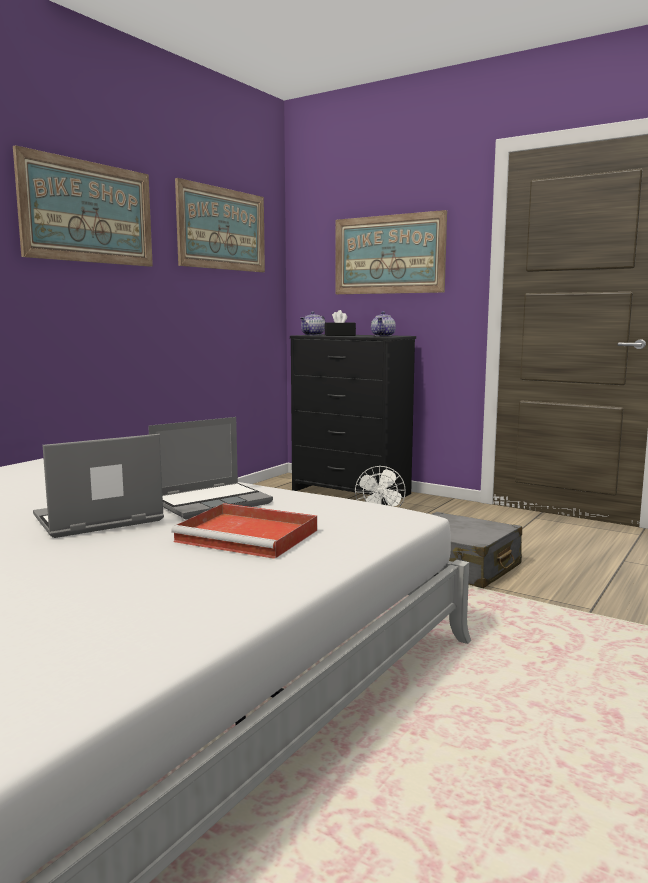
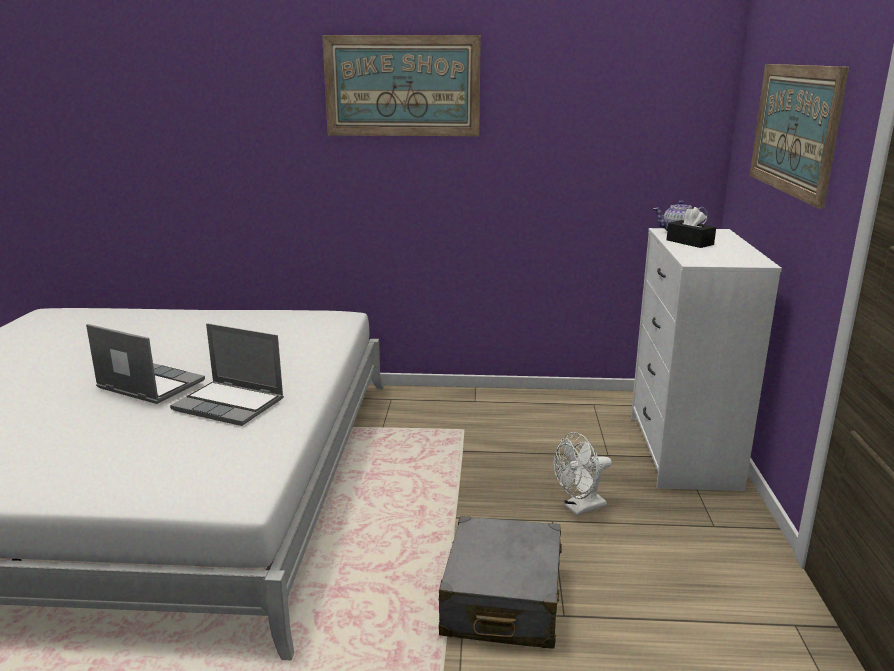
camera: 60 degrees right, 10 degrees up
(222, 229) = (601, 83): picture -> none
(250, 536) = (135, 446): red tray -> none
(350, 493) = (681, 451): black dresser -> white dresser
(383, 336) = (725, 258): teapot -> none

